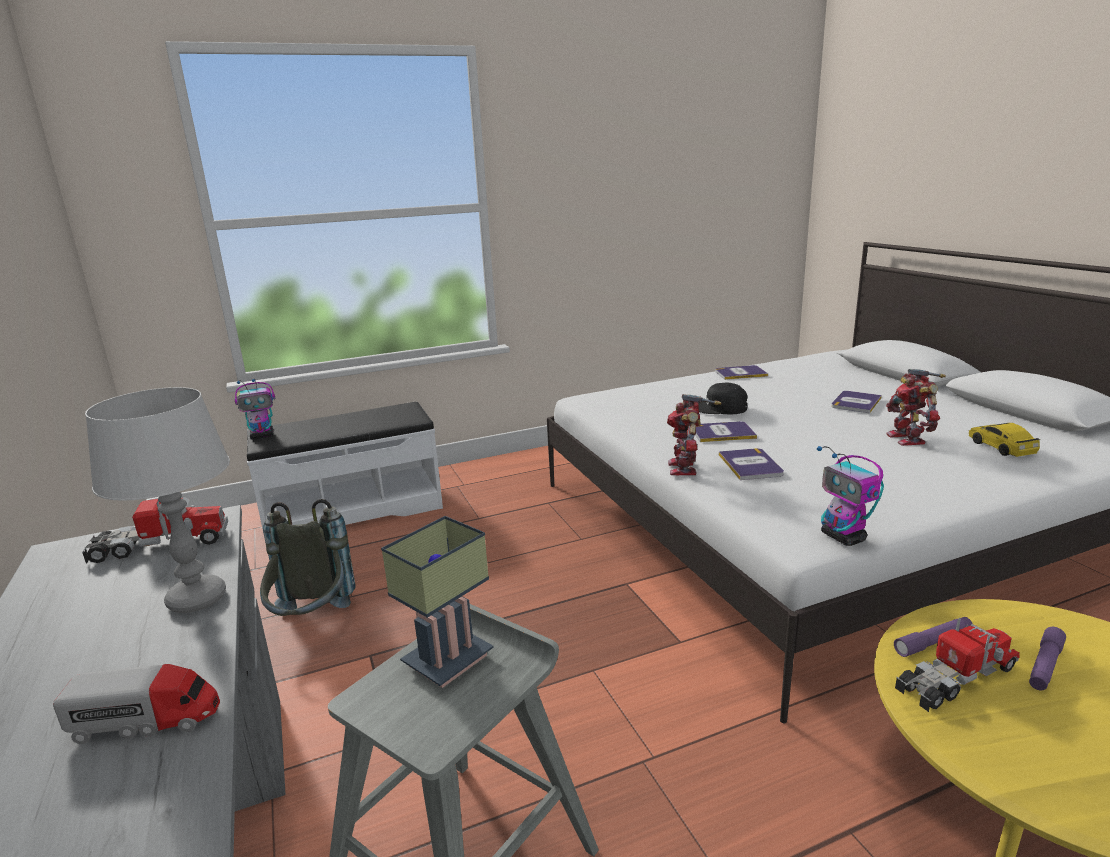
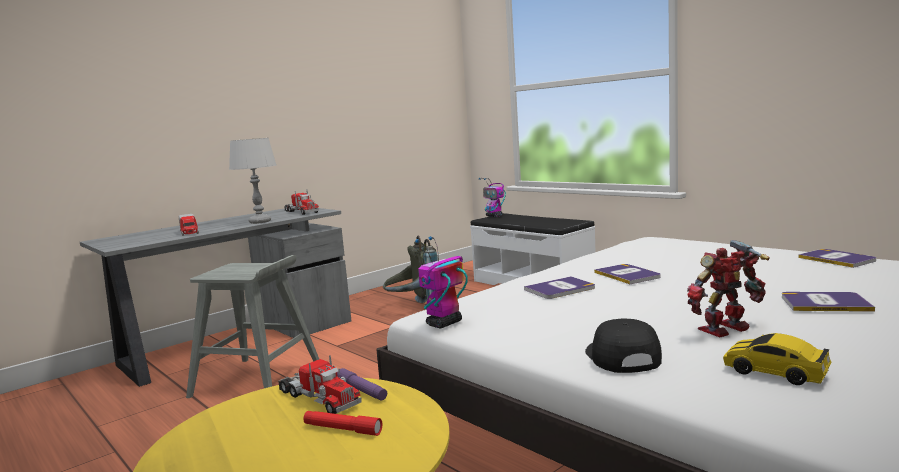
camera: 70 degrees right, 10 degrees down
(448, 663) = (254, 267): table lamp -> none
(685, 468) = (532, 276): toy robot -> none
(720, 407) = (689, 265): black cap -> black cap (621, 356)
(1001, 448) = (775, 373): toy car -> toy car turned 105 degrees counterclockwise
(1045, 665) = (342, 429): purple flashlight -> red flashlight

